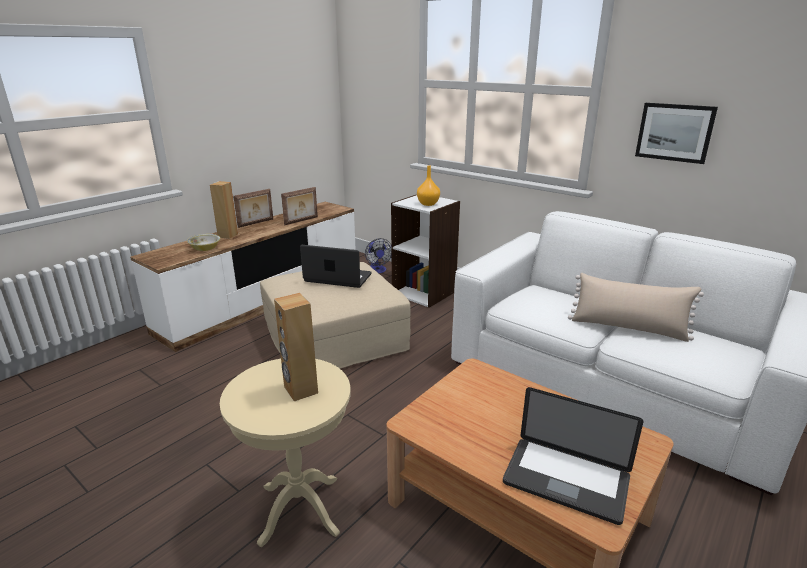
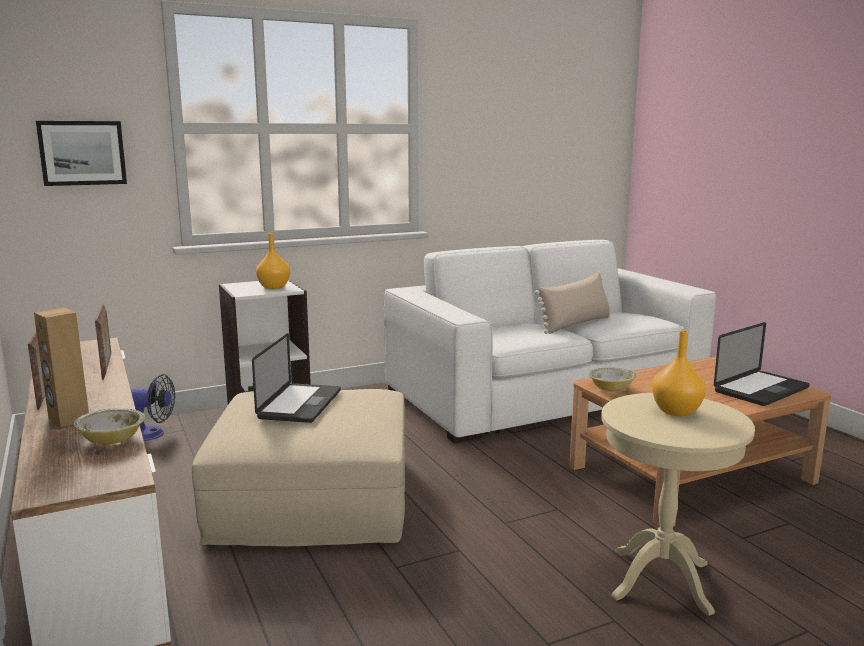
camera: 65 degrees left, 10 degrees down
(300, 390) = (677, 411): brown speaker -> orange vase
(338, 278) = (300, 404): laptop -> laptop turned 150 degrees clockwise
(468, 379) = (611, 389): none -> bowl
(674, 132) = (485, 161): picture -> picture (82, 153)

